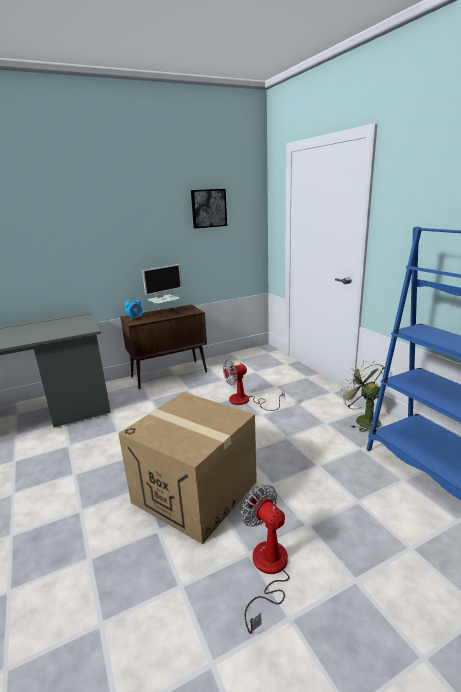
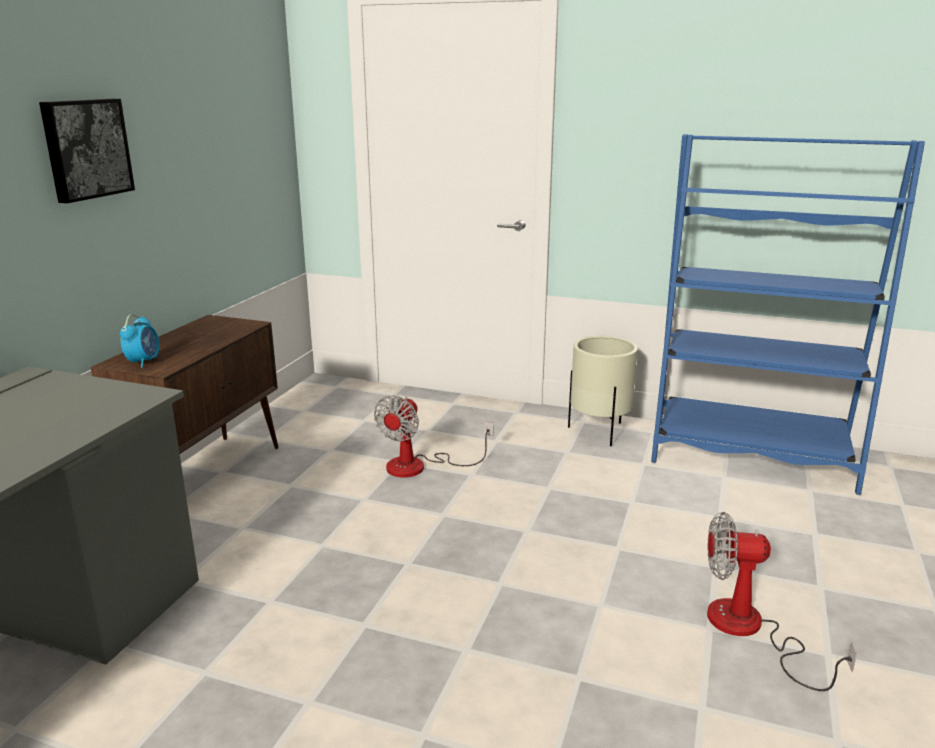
camera: 45 degrees left, 0 degrees up
(165, 312) = (187, 338): monitor -> none
(195, 492) = (547, 607): cardboard box -> none
(208, 208) = (216, 106): picture -> picture (86, 149)
(362, 420) = (599, 432): green fan -> beige planter

